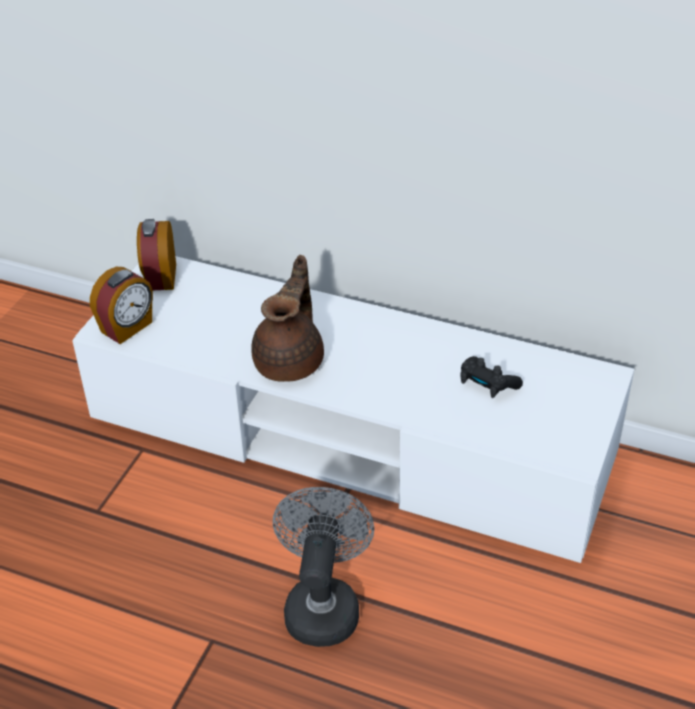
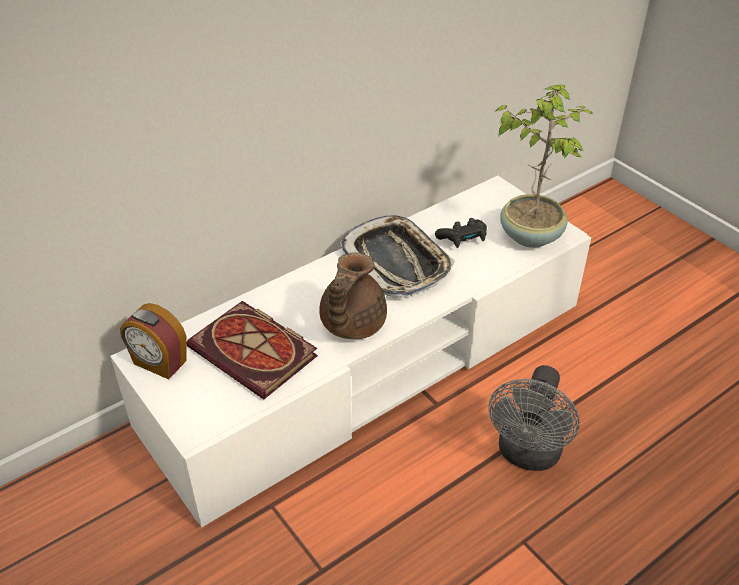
camera: 60 degrees left, 0 degrees up
(127, 328) = (209, 411): alarm clock -> none
(212, 322) = (256, 352): none -> book
(291, 361) = (351, 325): brown teapot -> brown teapot turned 120 degrees counterclockwise
(323, 604) = (527, 455): grey fan -> grey fan turned 105 degrees counterclockwise
(406, 353) = (396, 262): none -> tray
(547, 433) = (531, 235): none -> potted plant

